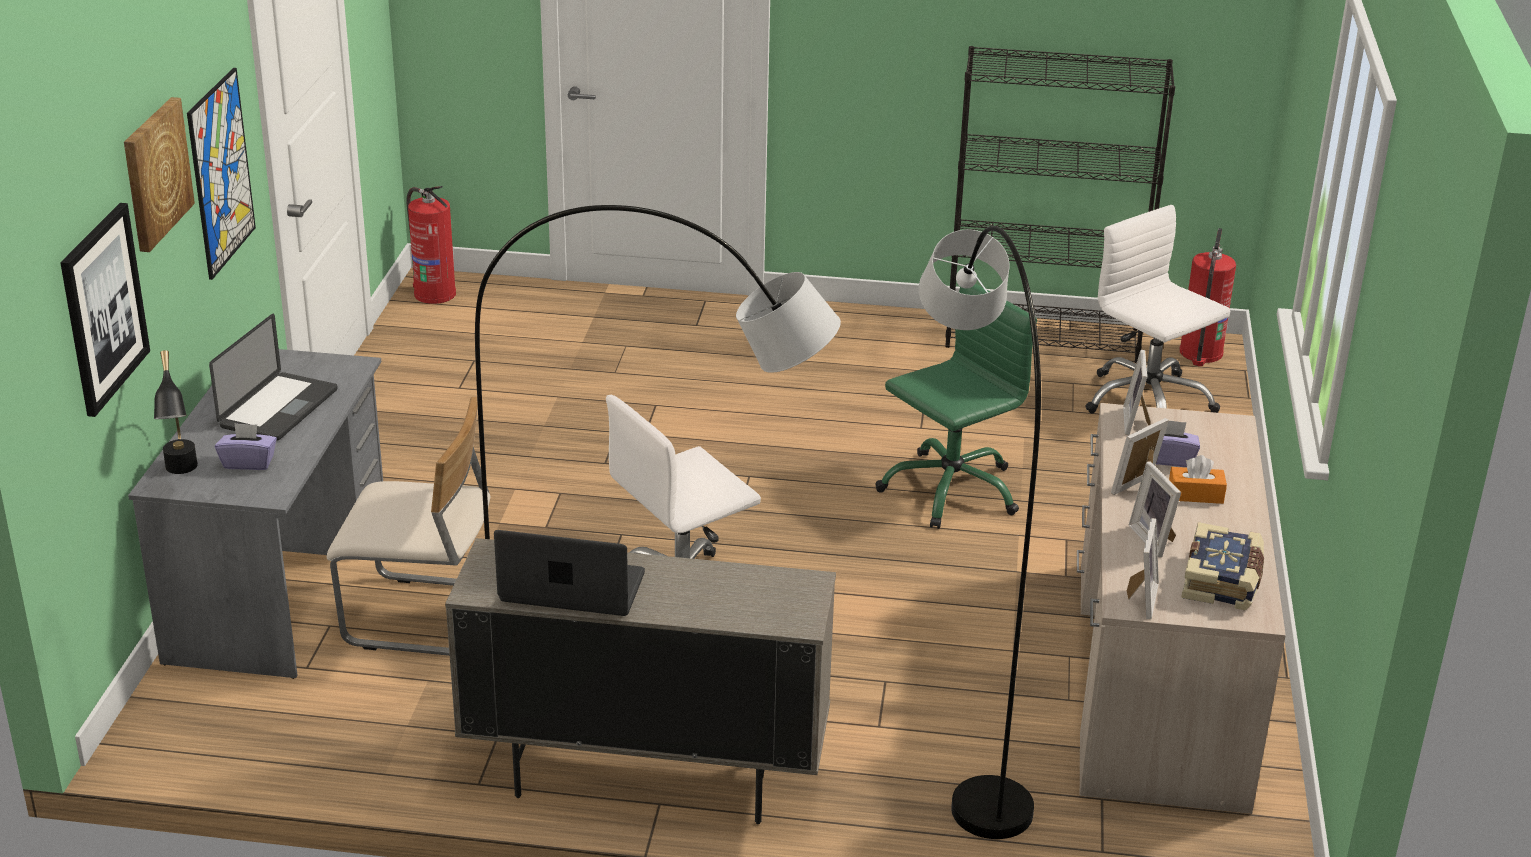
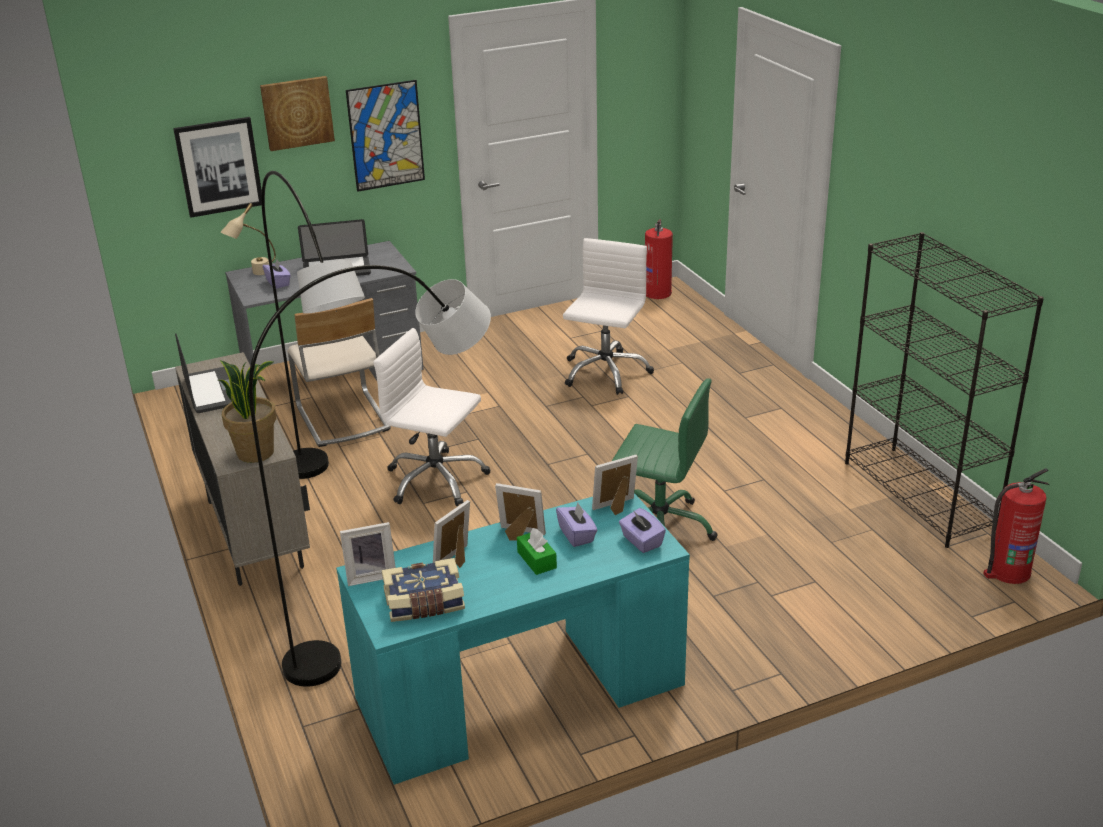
camera: 60 degrees right, 0 degrees up
(181, 474) = (254, 274): black table lamp -> beige table lamp
(793, 596) = (256, 452): none -> potted plant
(1147, 401) = (893, 570): white office chair -> white office chair (605, 372)
(1157, 679) = (518, 690): beige desk -> turquoise desk
(1195, 494) = (536, 560): orange tissue box -> green tissue box
(1211, 430) = (641, 541): none -> purple tissue box

